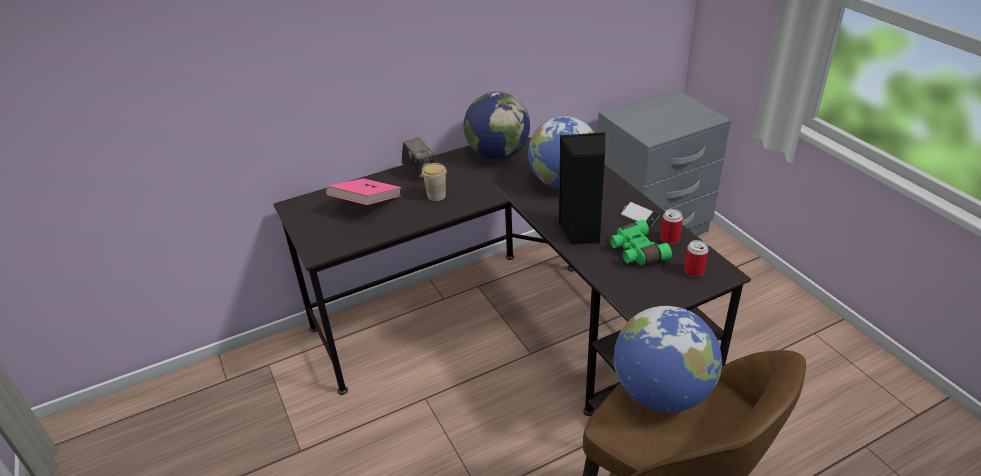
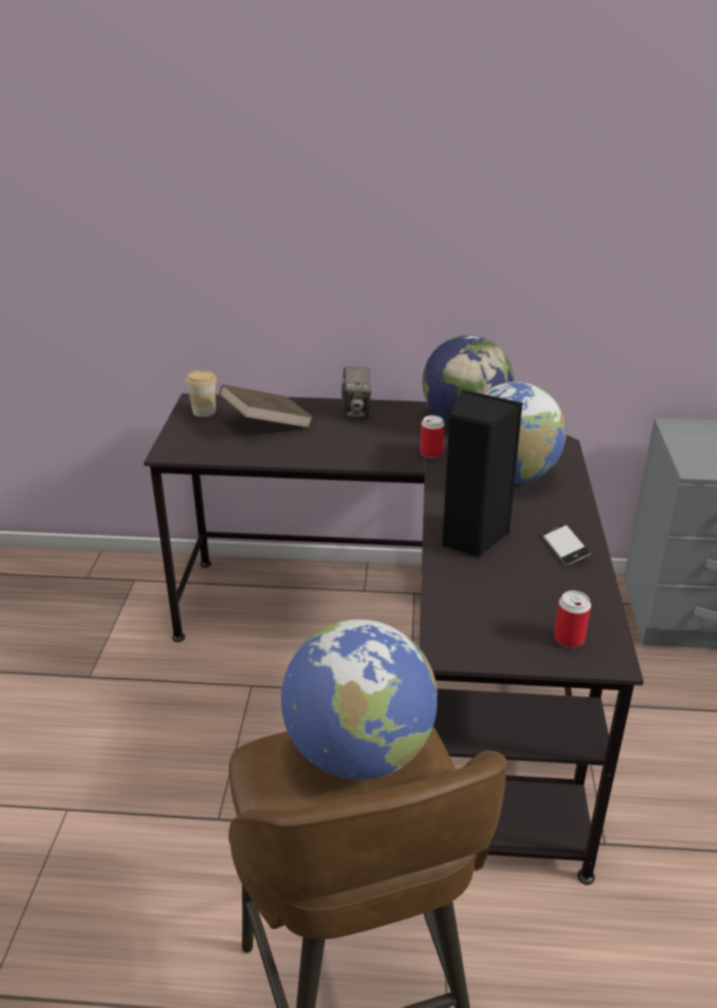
camera: 30 degrees right, 5 degrees down
(366, 204) = (266, 424): pink book -> brown book
(436, 196) = (347, 440): cup -> cup (204, 411)
(636, 252) = (515, 586): green binoculars -> none
(669, 238) = (578, 588): can -> can (431, 453)

